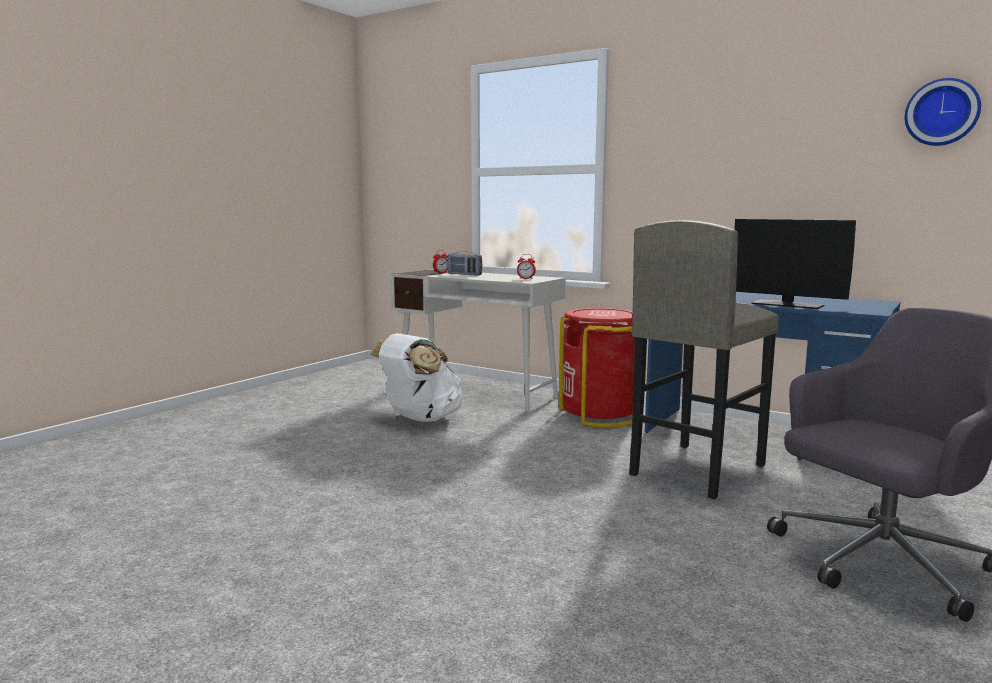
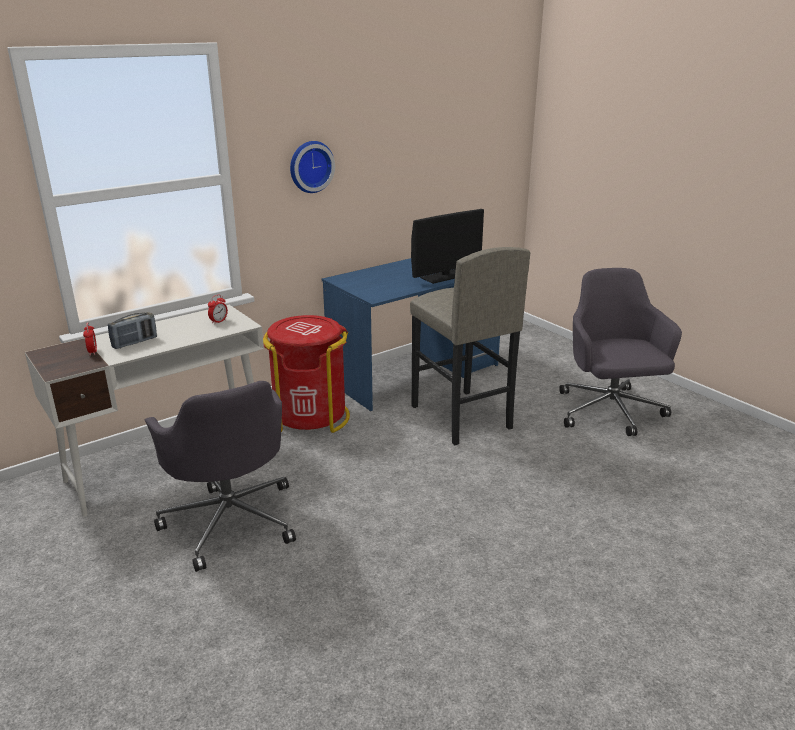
camera: 70 degrees left, 15 degrees up
(420, 419) = (231, 520): white backpack -> grey office chair
(942, 112) = (464, 116): wall clock -> wall clock (310, 166)

